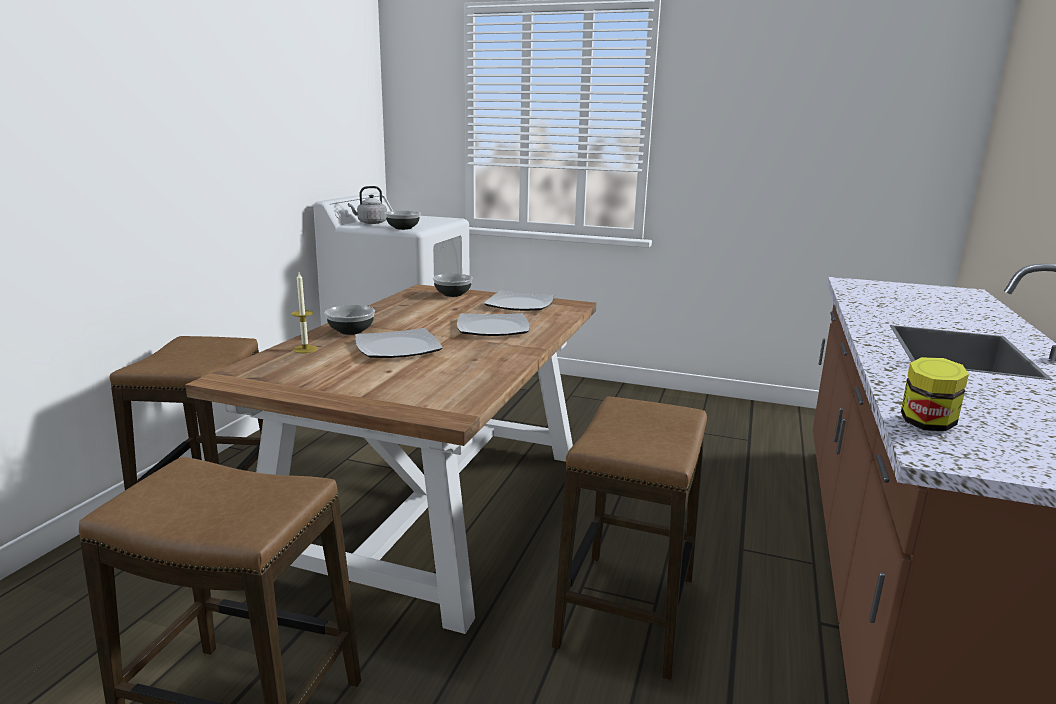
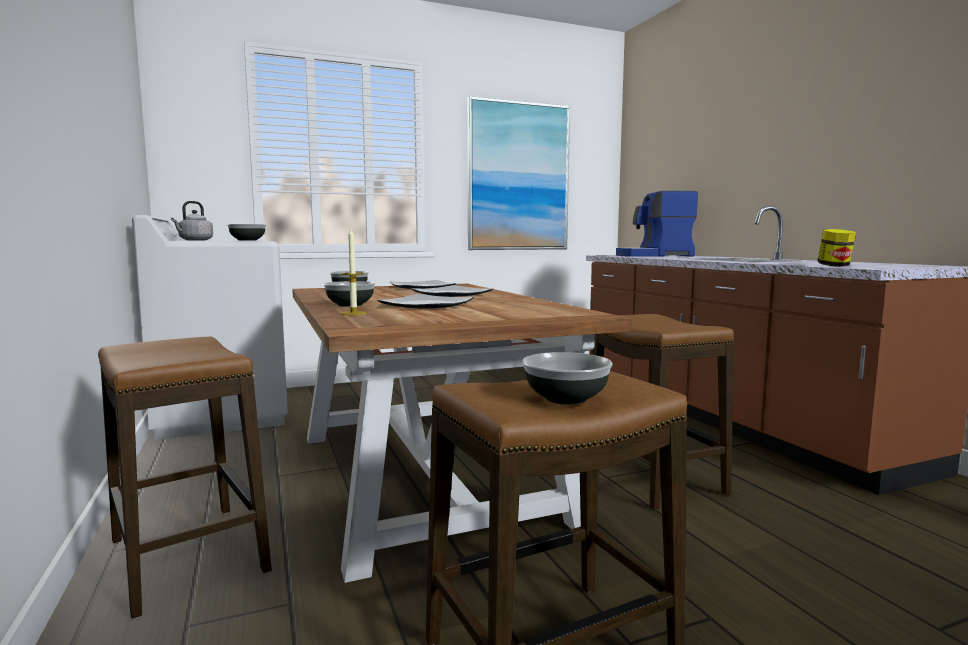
camera: 40 degrees left, 10 degrees down
(188, 512) = (567, 398): none -> bowl
(788, 145) = (518, 177): none -> picture
(919, 297) = (654, 255): none -> coffee machine

